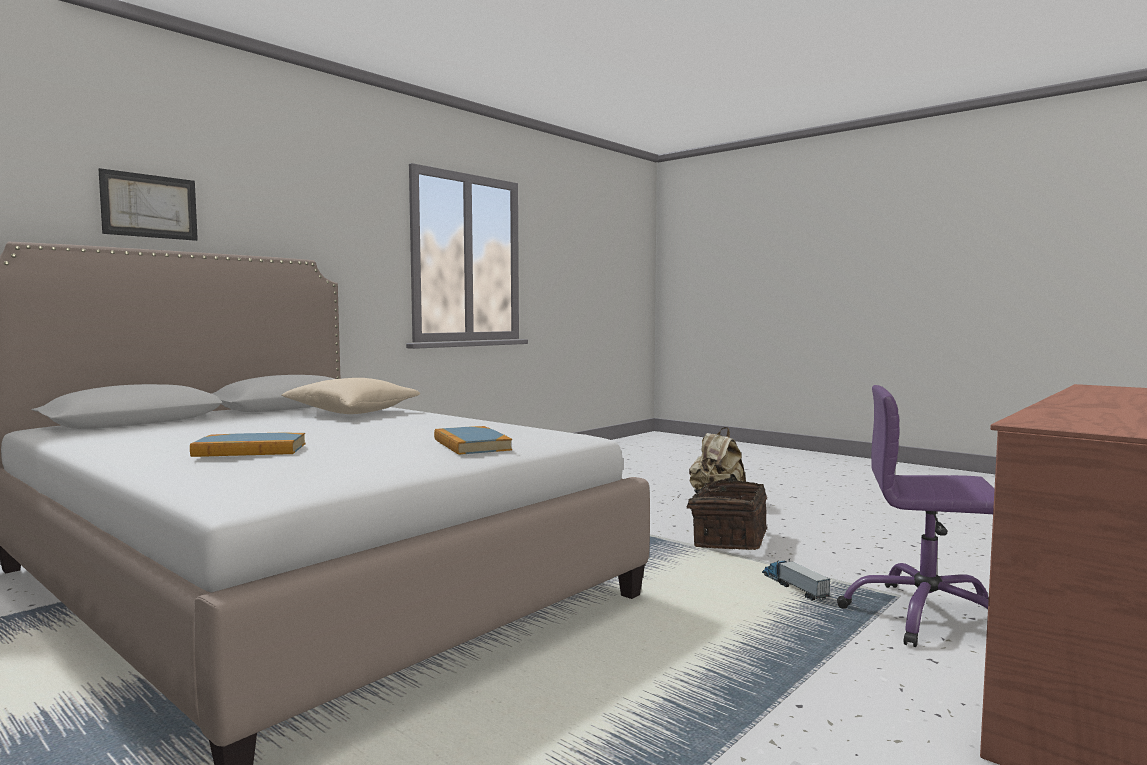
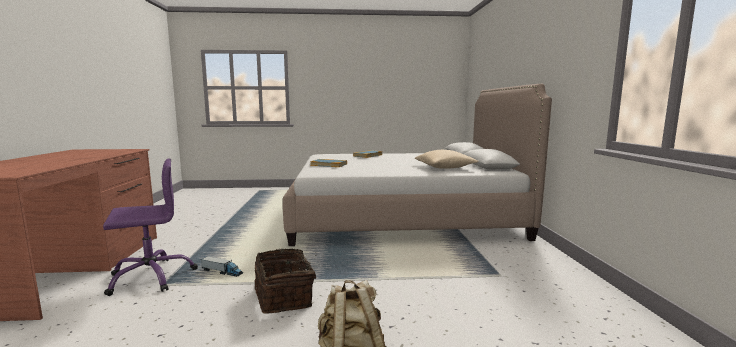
camera: 135 degrees right, 5 degrees up
(149, 206) = (513, 67): picture -> none

